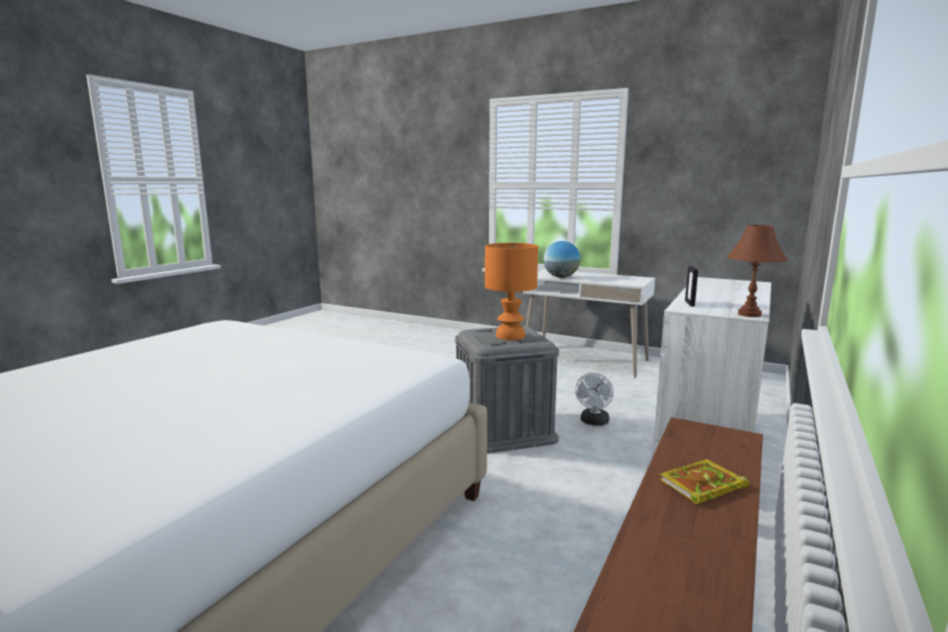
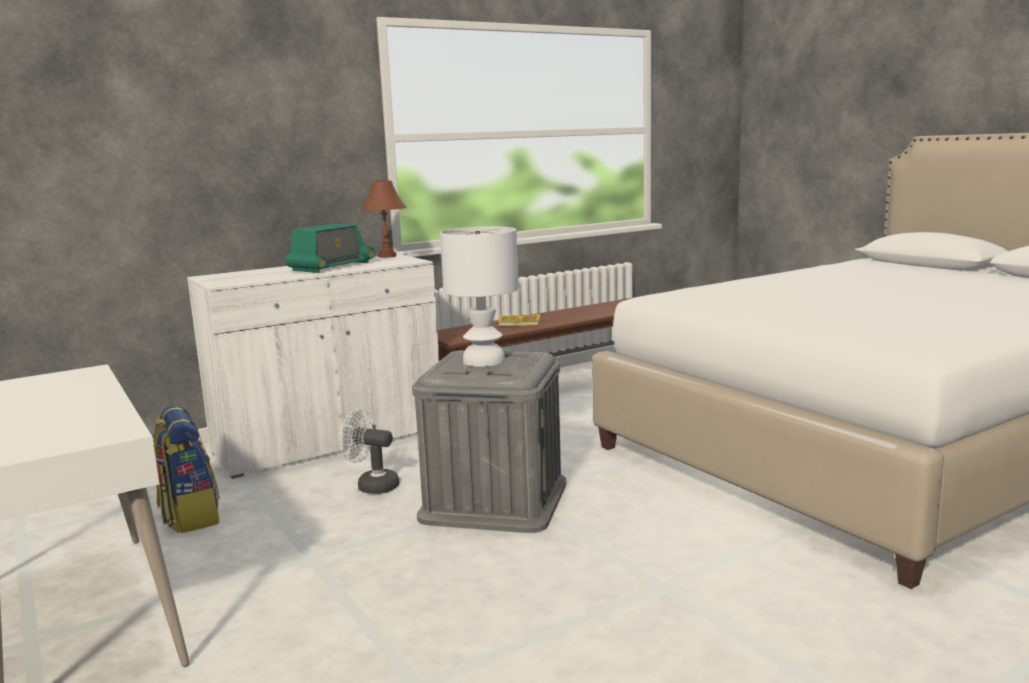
camera: 150 degrees left, 0 degrees up
(509, 336) = (485, 361): orange table lamp -> white table lamp
(561, 277) = (98, 415): globe -> none
(594, 422) = (372, 486): white fan -> white fan turned 120 degrees counterclockwise
(645, 389) = (190, 516): none -> backpack
(690, 303) = (386, 264): picture frame -> none
(720, 297) = (331, 266): none -> radio

